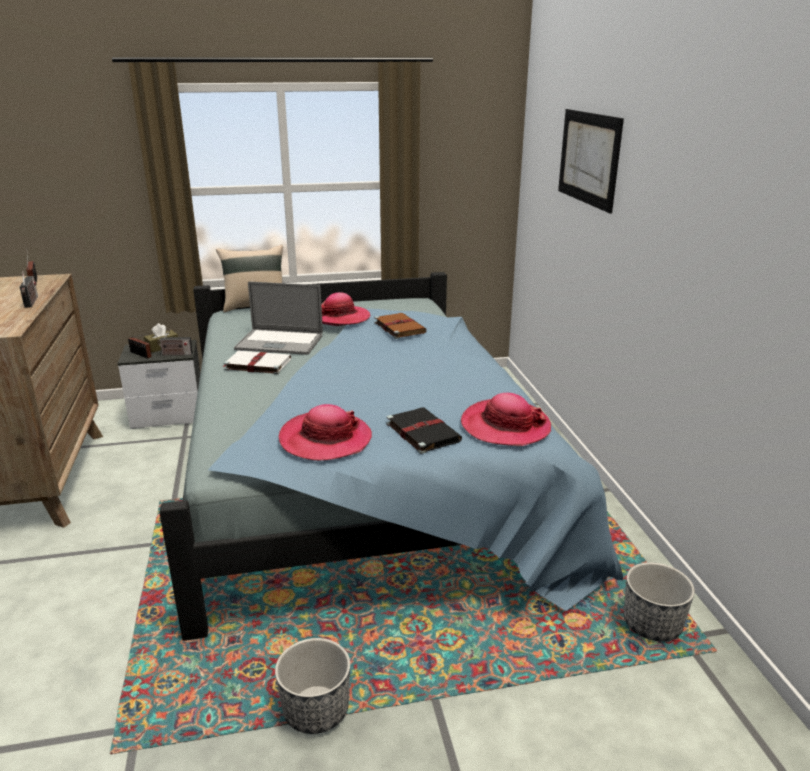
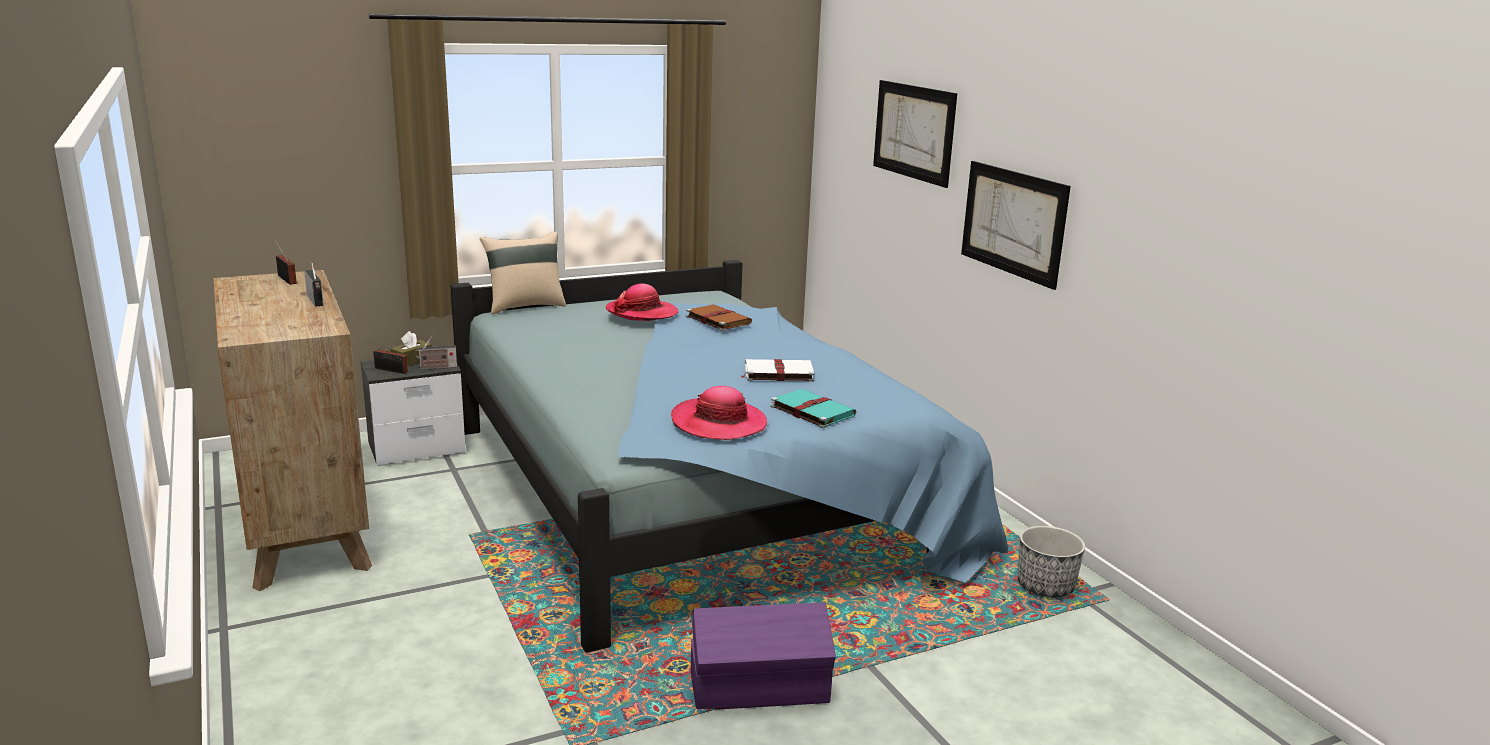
camera: 15 degrees left, 5 degrees down
(257, 364) = (582, 363): white book -> white book (777, 373)
(279, 342) = (589, 341): laptop -> none
(316, 710) = (760, 689): planter -> purple storage box
(422, 432) = (811, 410): black book -> turquoise book
(505, 426) = (889, 401): hat -> none
(662, 250) = (1013, 222): none -> picture

